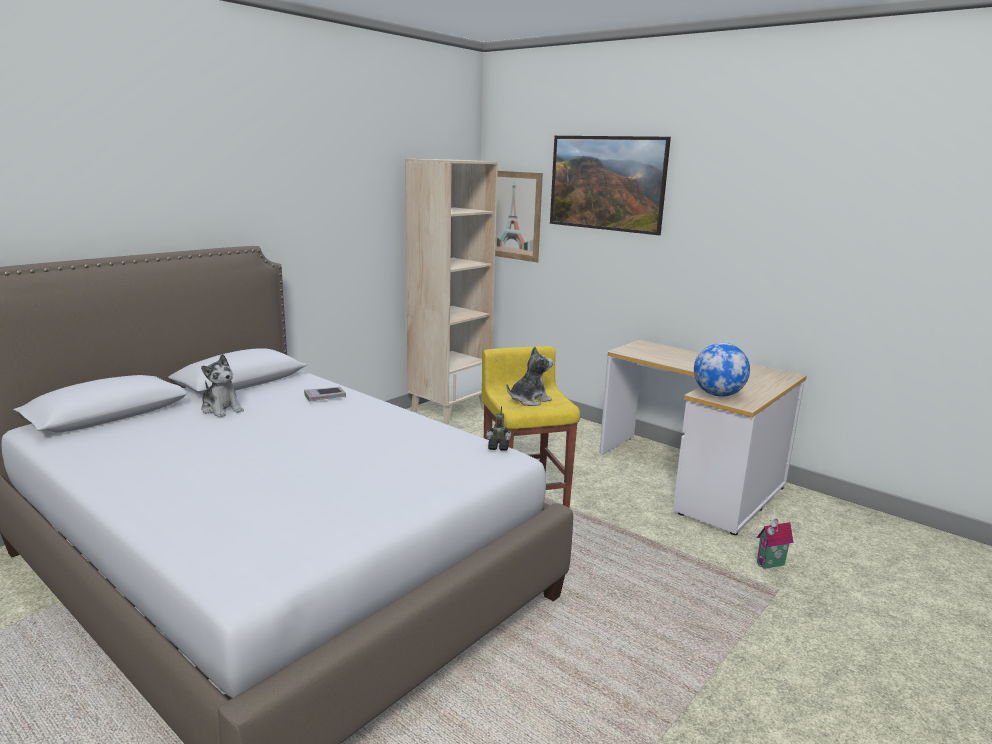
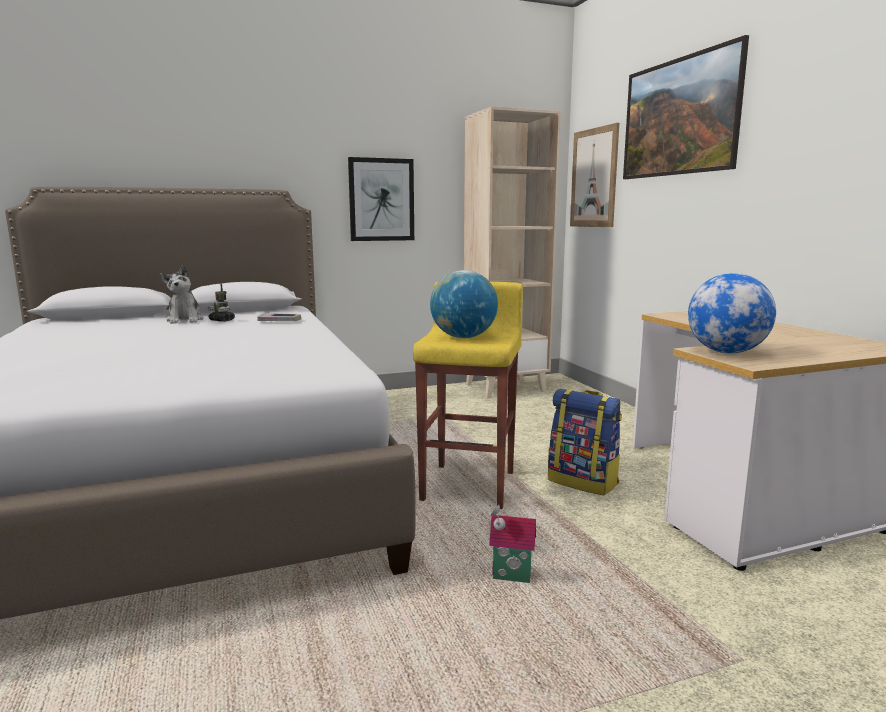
camera: 30 degrees right, 5 degrees down
(336, 244) = (381, 200): none -> picture
(498, 447) = (350, 364): toy robot -> toy robot (222, 320)
(529, 400) = (463, 337): plush toy -> globe
(596, 492) = (583, 482): none -> backpack
(771, 565) = (765, 623): toy house -> toy house (511, 579)

